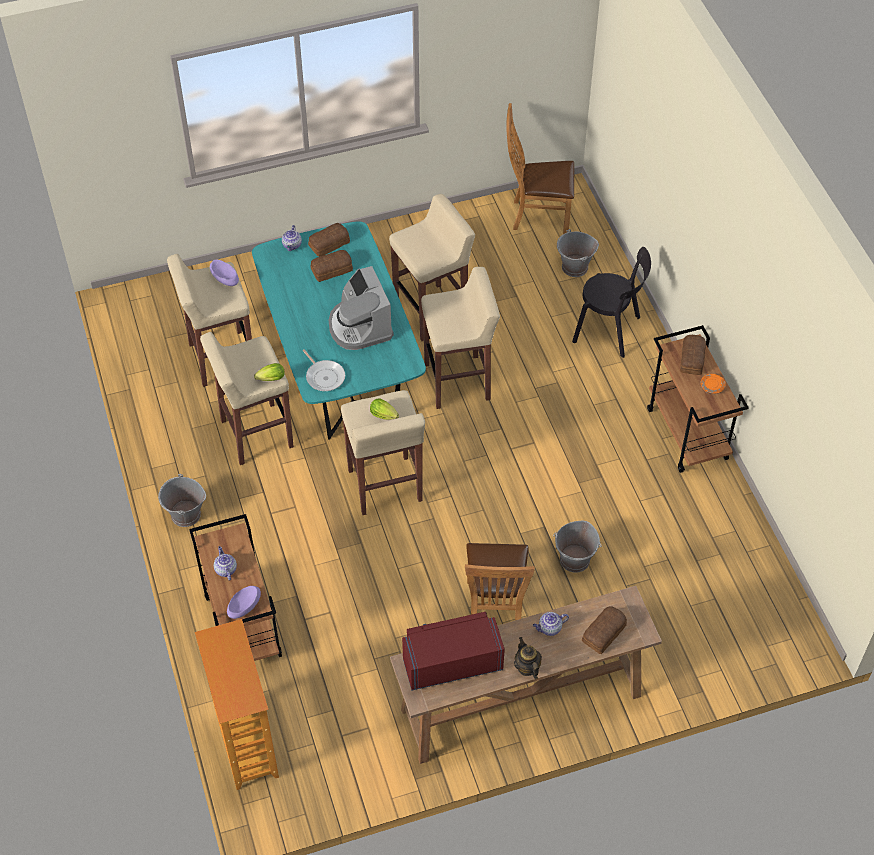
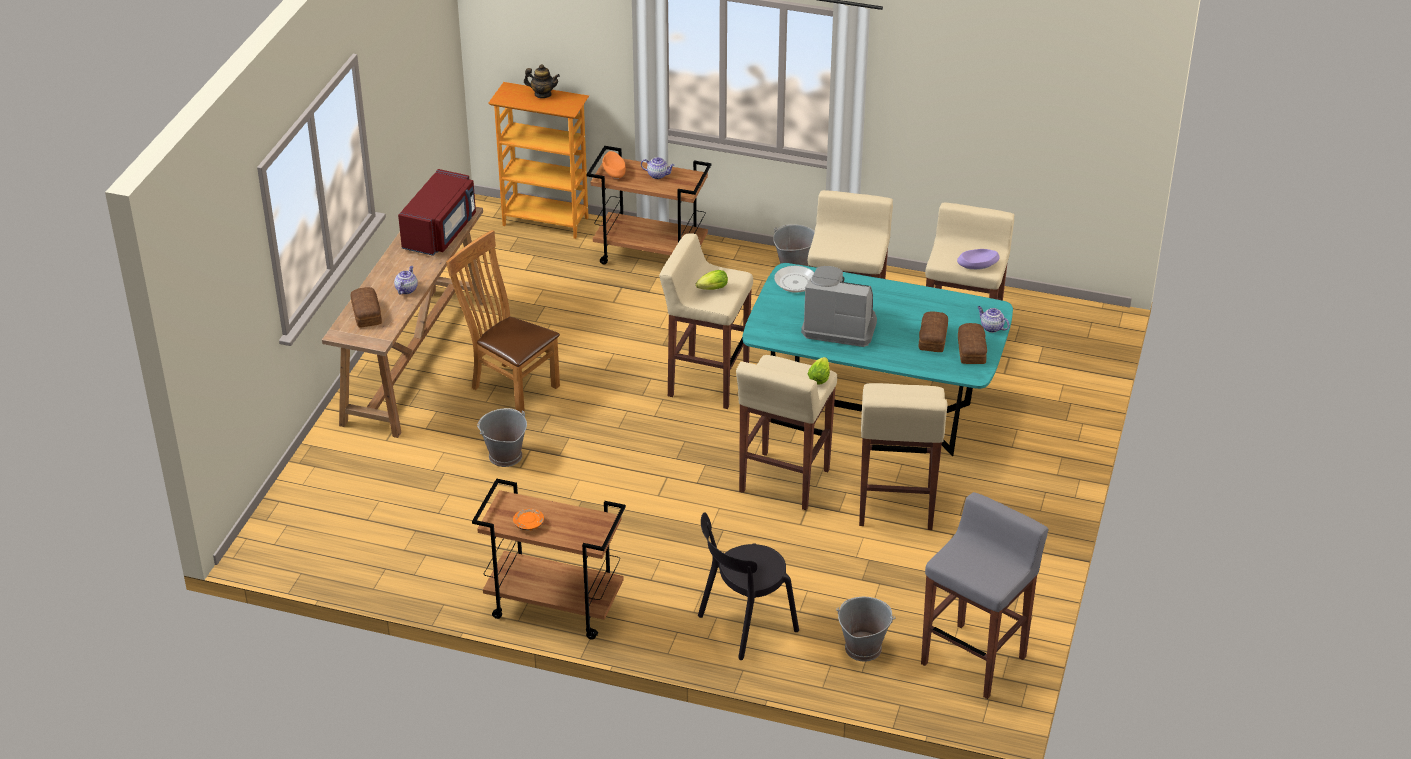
camera: 125 degrees right, 15 degrees down
(244, 606) = (614, 172): purple bowl -> orange bowl
(269, 379) = (822, 245): lettuce -> lettuce (820, 377)
(527, 667) = (390, 263): teapot -> teapot (542, 94)
(536, 215) = (974, 660): brown chair -> grey stool
(692, 359) = (576, 530): bread -> none

